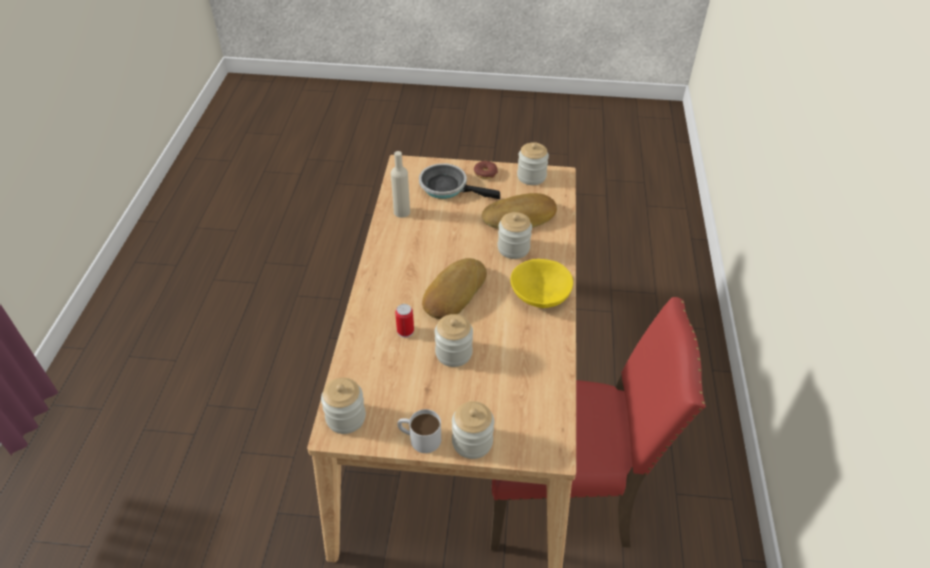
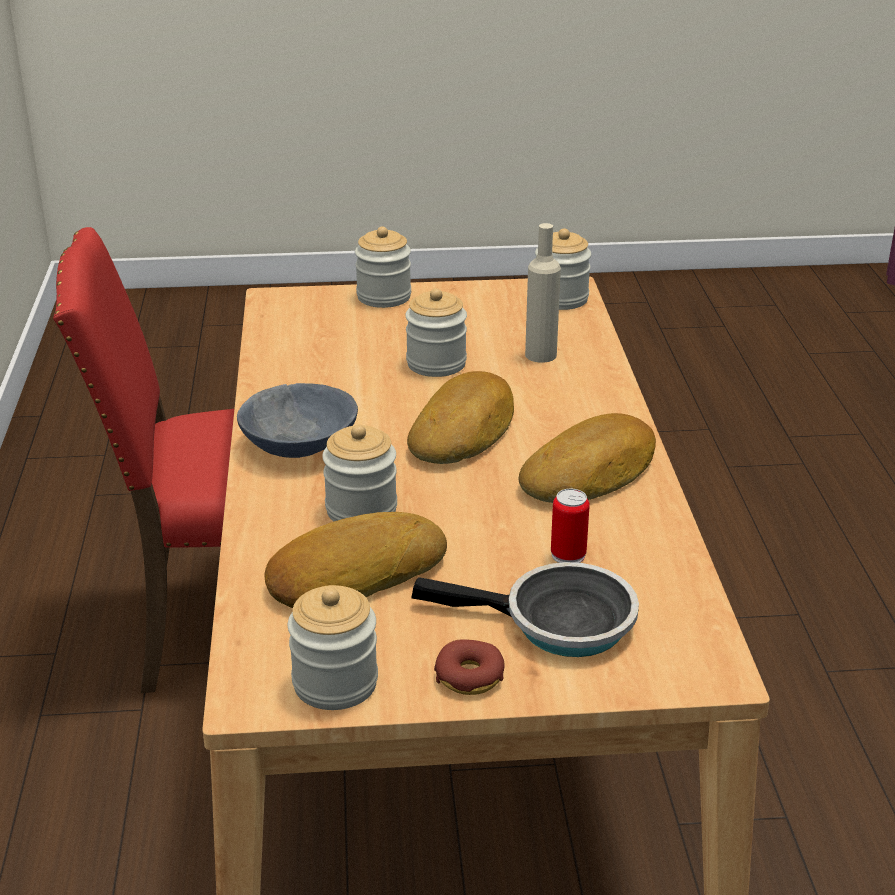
camera: 170 degrees right, 15 degrees down
(401, 256) = (591, 472): none -> bread
(402, 212) = (640, 551): beige bottle -> beige bottle (540, 355)
(405, 331) = (525, 378): can -> can (568, 555)
(419, 437) = (454, 294): white mug -> none
(540, 293) = (299, 445): yellow bowl -> grey bowl

